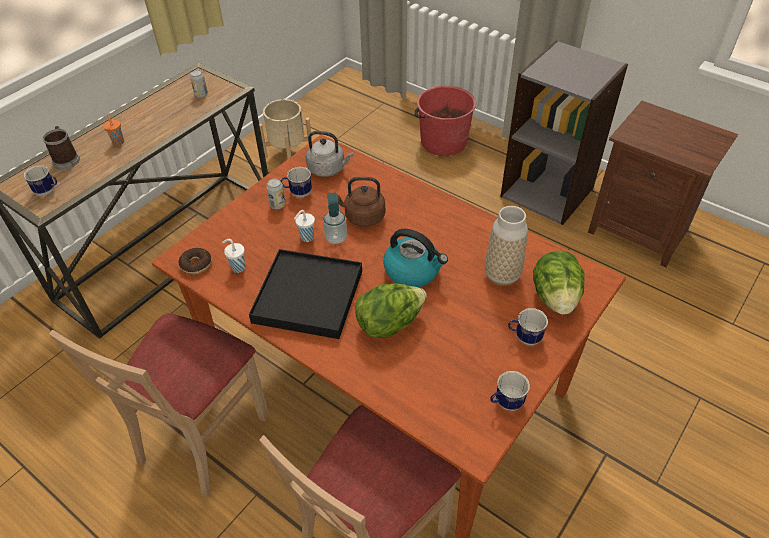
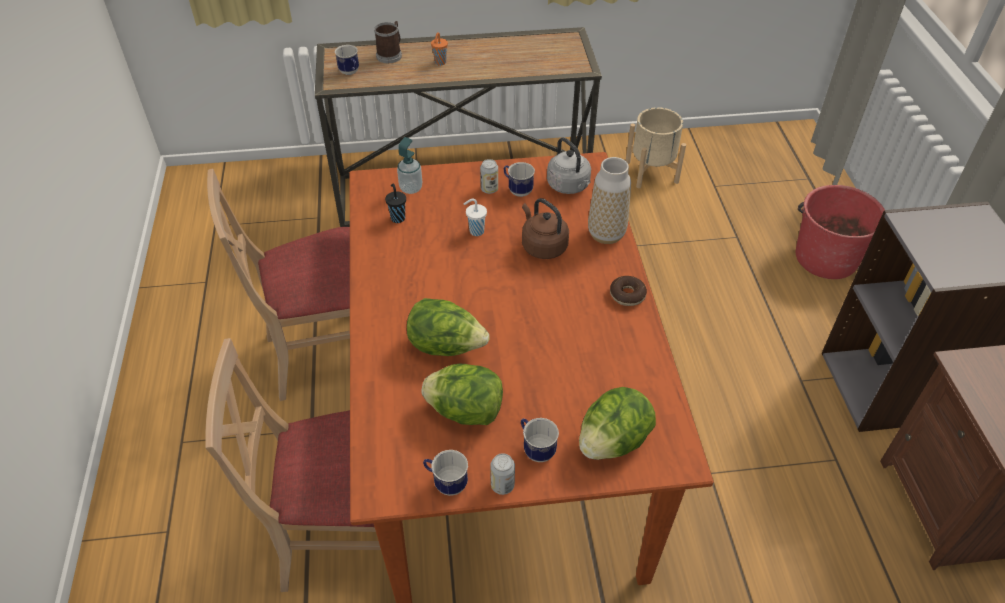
camera: 45 degrees right, 0 degrees up
(196, 264) = (374, 194): donut -> donut (627, 295)
(201, 94) = (550, 57): can -> can (502, 485)
(237, 267) = (397, 218): white cup -> black cup
(308, 296) = (417, 278): black tray -> none
(336, 238) = (498, 248): soap dispenser -> soap dispenser (411, 188)
(413, 271) = (522, 321): kettle -> none
(456, 351) = (466, 411): none -> lettuce
(502, 275) = (592, 384): vase -> vase (606, 234)

